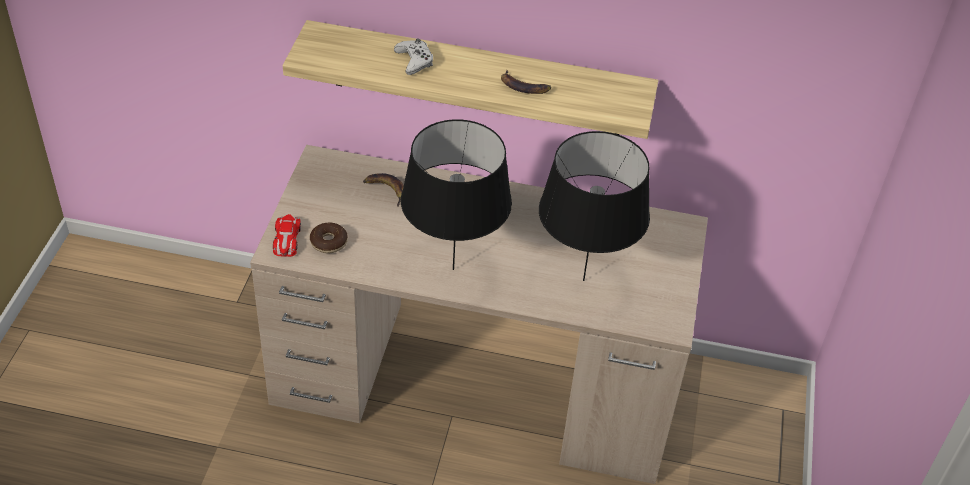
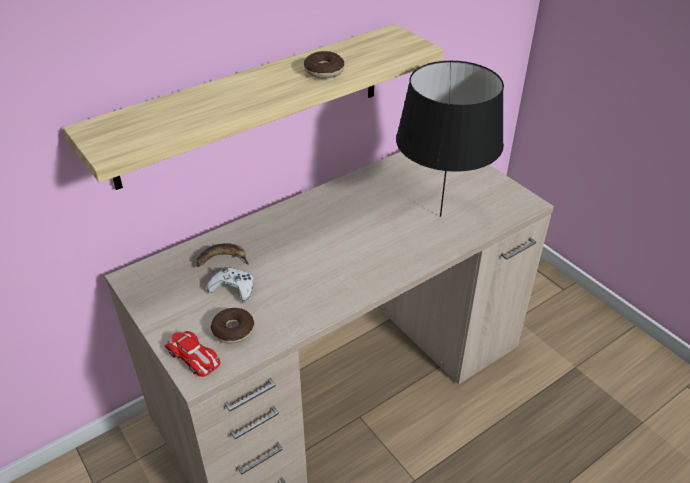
camera: 45 degrees left, 5 degrees down
(414, 61) = (213, 101): white game controller -> white game controller (233, 288)
(453, 269) = (353, 273): black table lamp -> none
(524, 86) = (324, 71): banana -> donut

